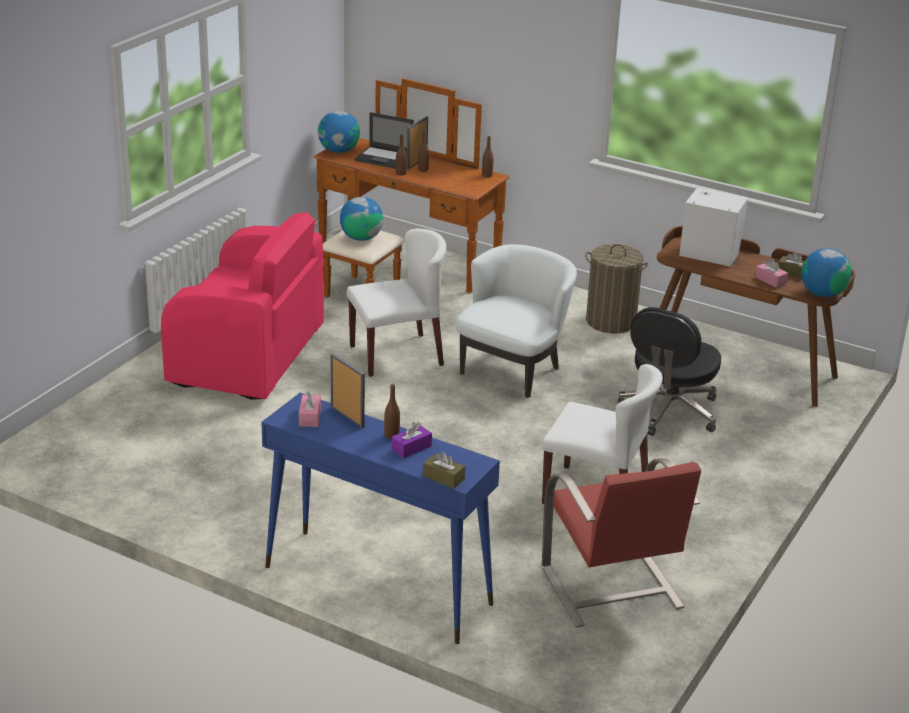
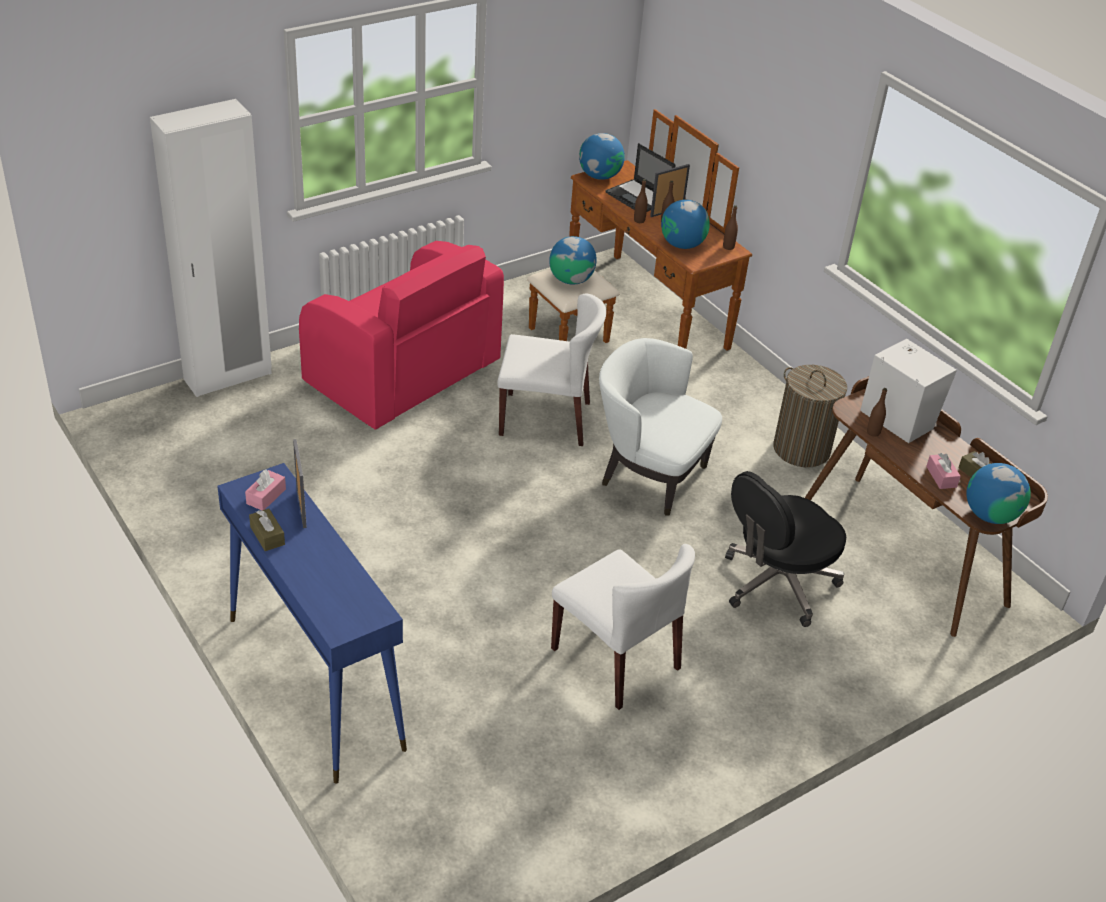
camera: 25 degrees right, 10 degrees up
(92, 399) = (228, 377): none -> white wardrobe
(391, 435) = (323, 548): brown bottle -> brown bottle (873, 432)
(411, 448) = (328, 570): purple tissue box -> none
(443, 478) = (327, 620): brown tissue box -> brown tissue box (267, 536)
(450, 182) = (682, 244): none -> globe
(513, 370) = (649, 475): white armchair -> white armchair turned 120 degrees counterclockwise
(612, 589) = (540, 782): red armchair -> none

